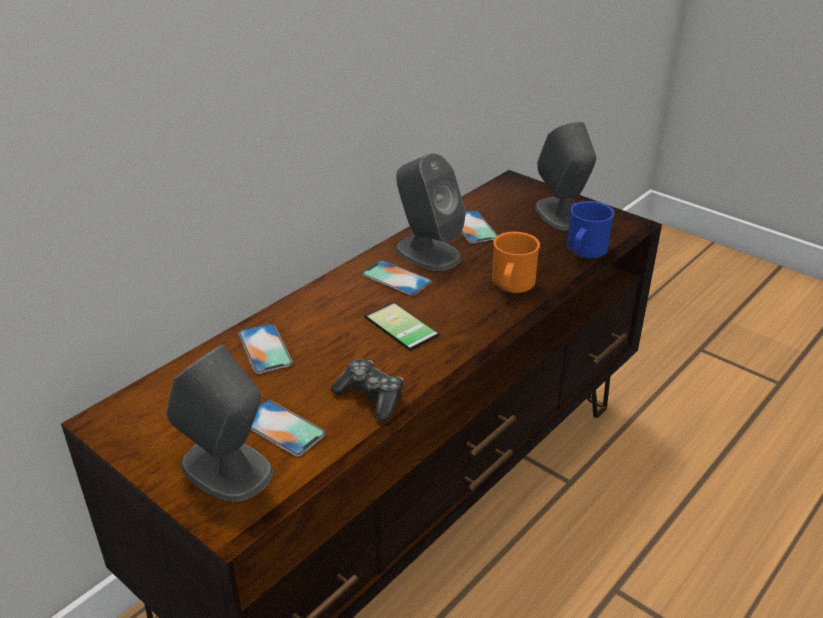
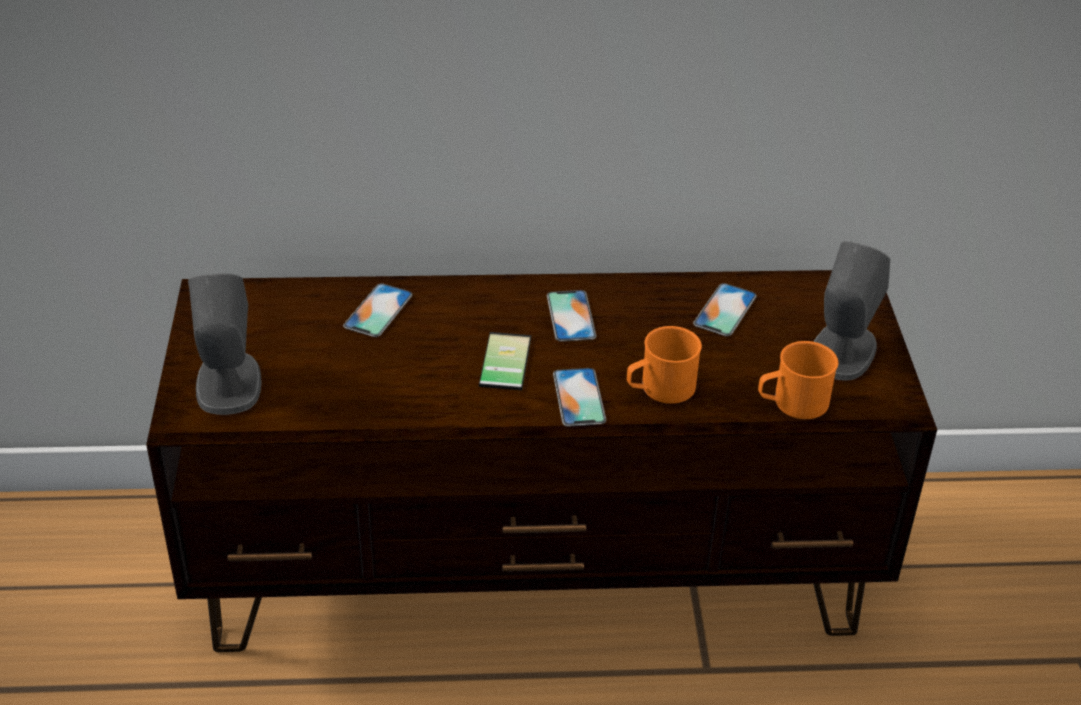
camera: 45 degrees right, 5 degrees up
(282, 428) = (300, 381): phone -> phone (579, 397)
(371, 397) = (392, 402): game controller -> none
(427, 253) = (638, 309): grey speaker -> none
(584, 251) = (792, 403): blue mug -> orange mug

